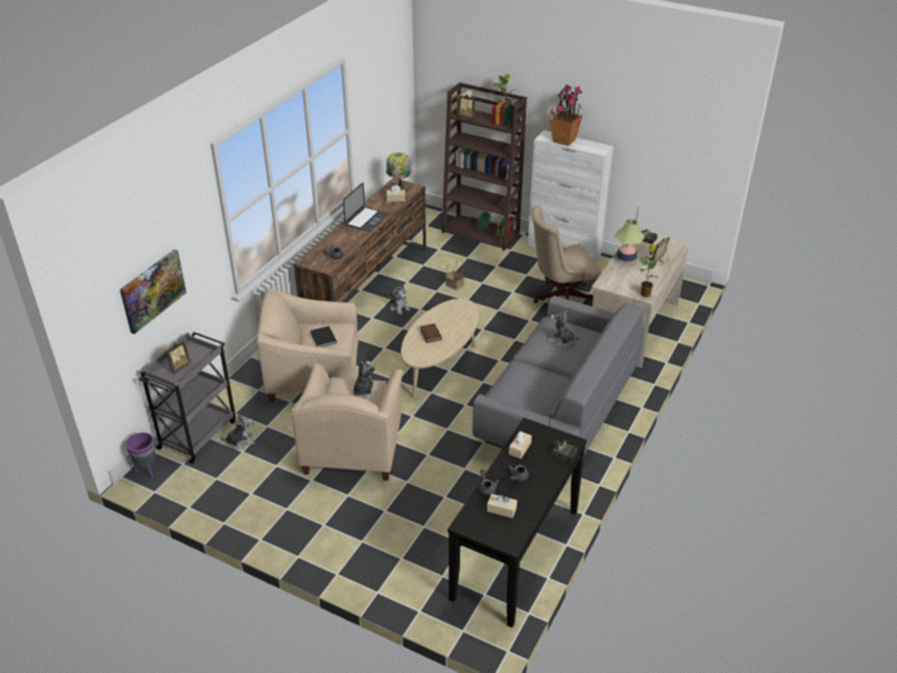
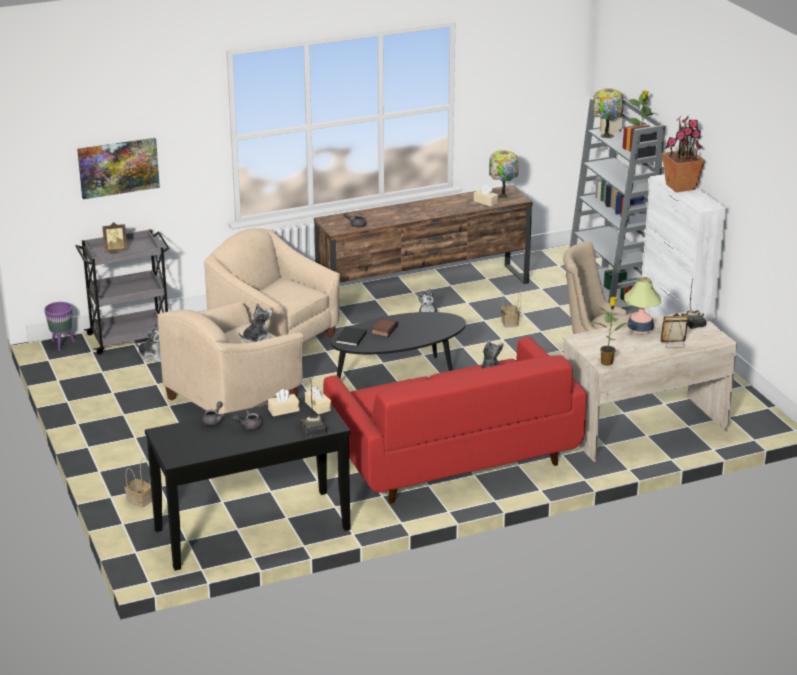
camera: 40 degrees right, 10 degrees down
(323, 338) = (281, 292): black book -> black book (350, 338)
(366, 219) = (431, 208): laptop -> none
(404, 580) = (141, 500): none -> basket
(441, 364) = (399, 376): beige coffee table -> black coffee table
(466, 116) = (606, 135): picture frame -> table lamp
(481, 232) = (608, 291): brown bookcase -> grey bookcase
(501, 509) = (203, 438): beige tissue box -> beige tissue box (318, 406)
(557, 411) = (452, 455): grey sofa -> red sofa

